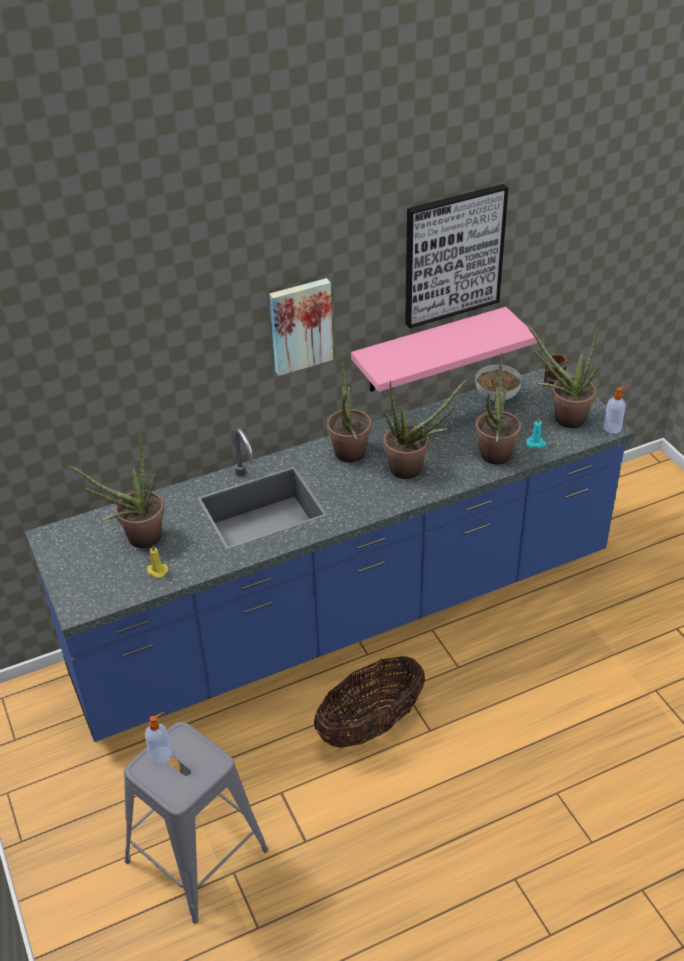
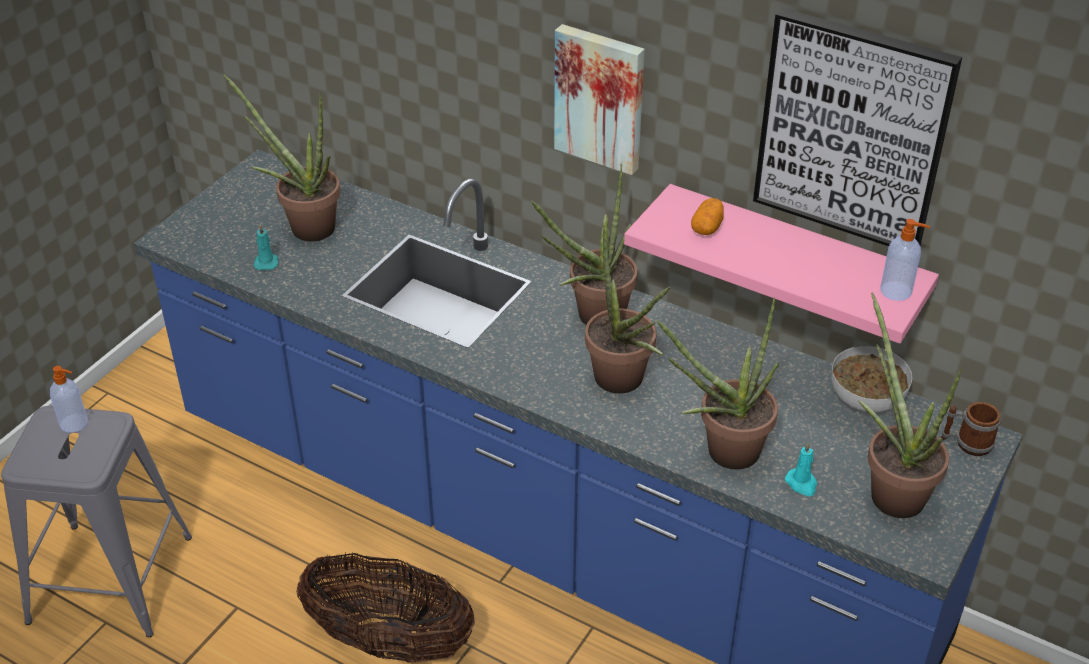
camera: 55 degrees right, 0 degrees up
(156, 571) = (266, 262): yellow candle -> turquoise candle
(402, 356) = (707, 227): none -> potato
(613, 428) = (930, 556): soap dispenser -> soap dispenser (897, 291)

